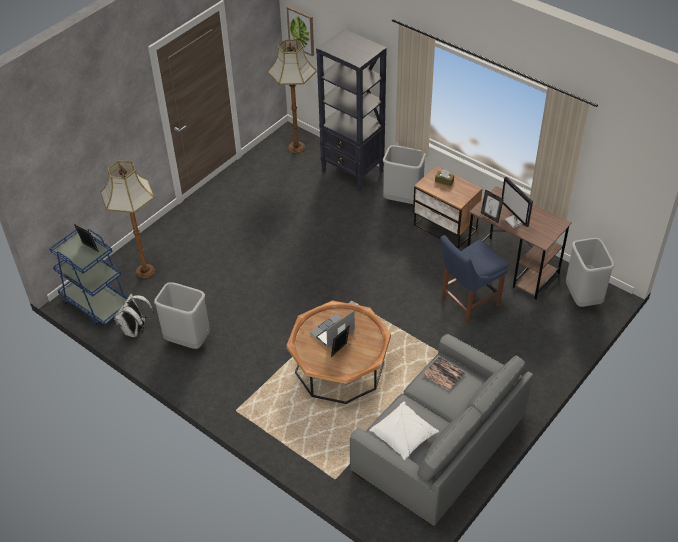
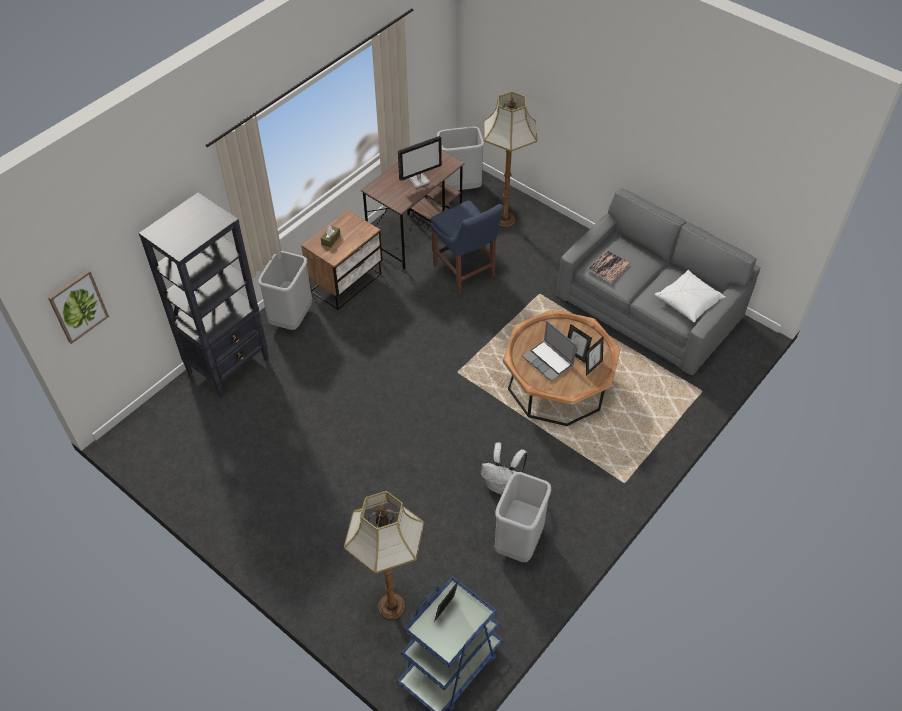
camera: 90 degrees left, 5 degrees up
(136, 330) = (502, 606): white backpack -> white backpack (504, 486)
(297, 147) = (162, 427): floor lamp -> floor lamp (505, 219)
(490, 217) = (411, 198): picture frame -> picture frame (592, 367)

